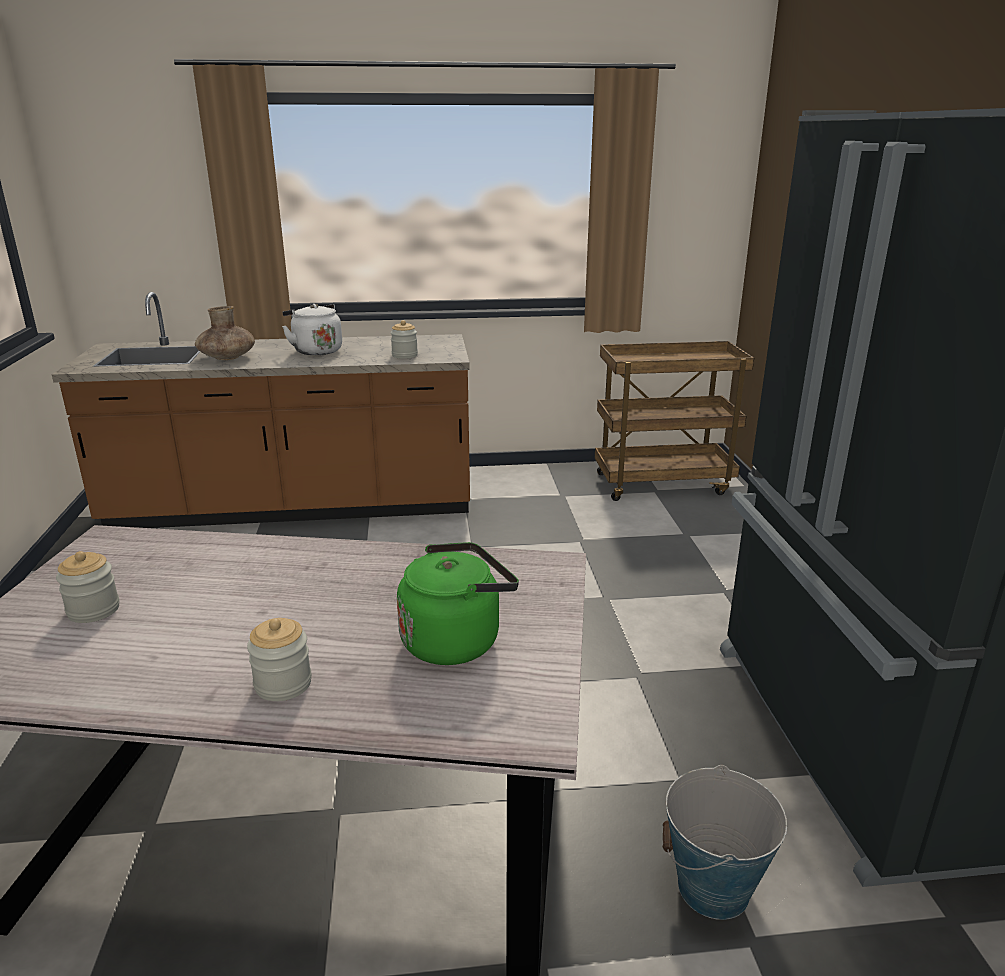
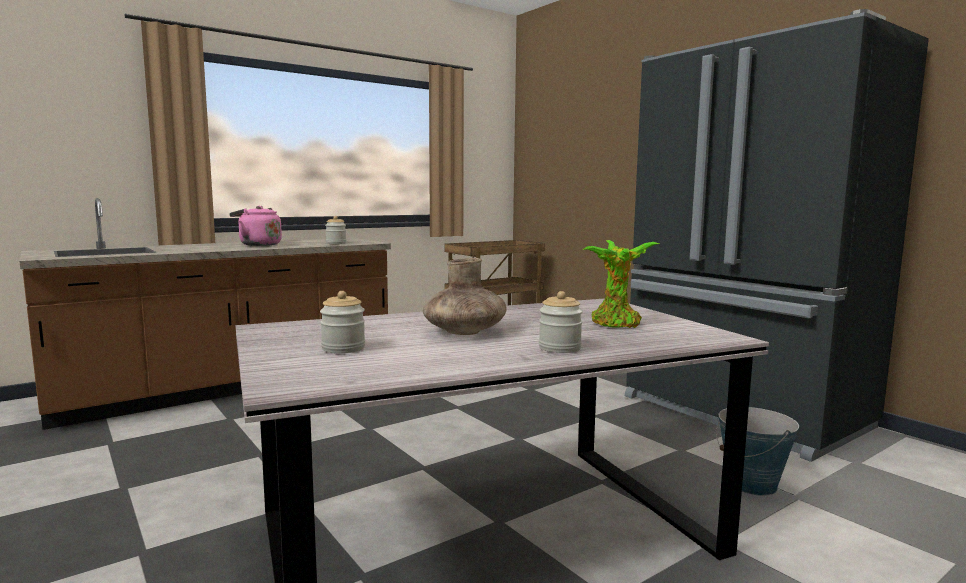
camera: 30 degrees left, 15 degrees down
(227, 358) = (186, 249): brown vase -> brown vase (464, 332)
(316, 351) = (258, 245): white kettle -> pink kettle
(455, 640) = (616, 324): green kettle -> potted plant

